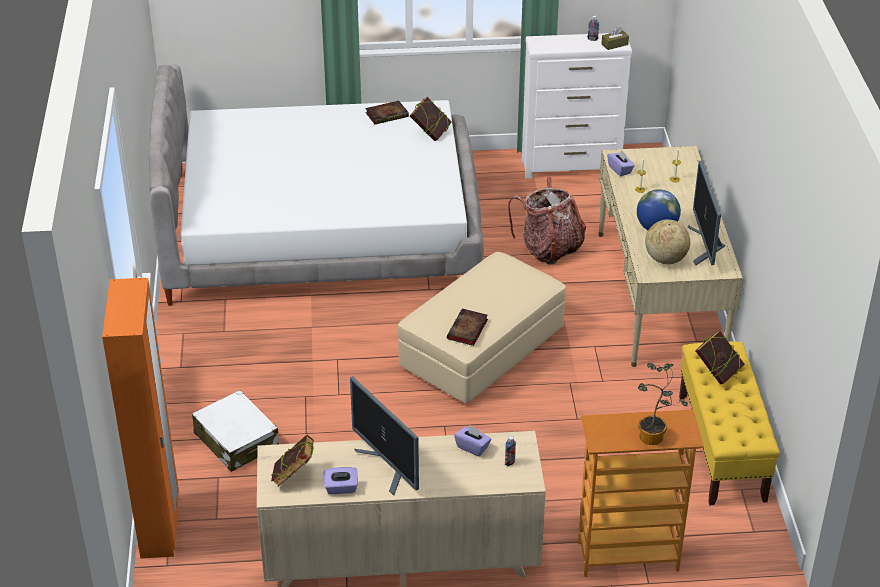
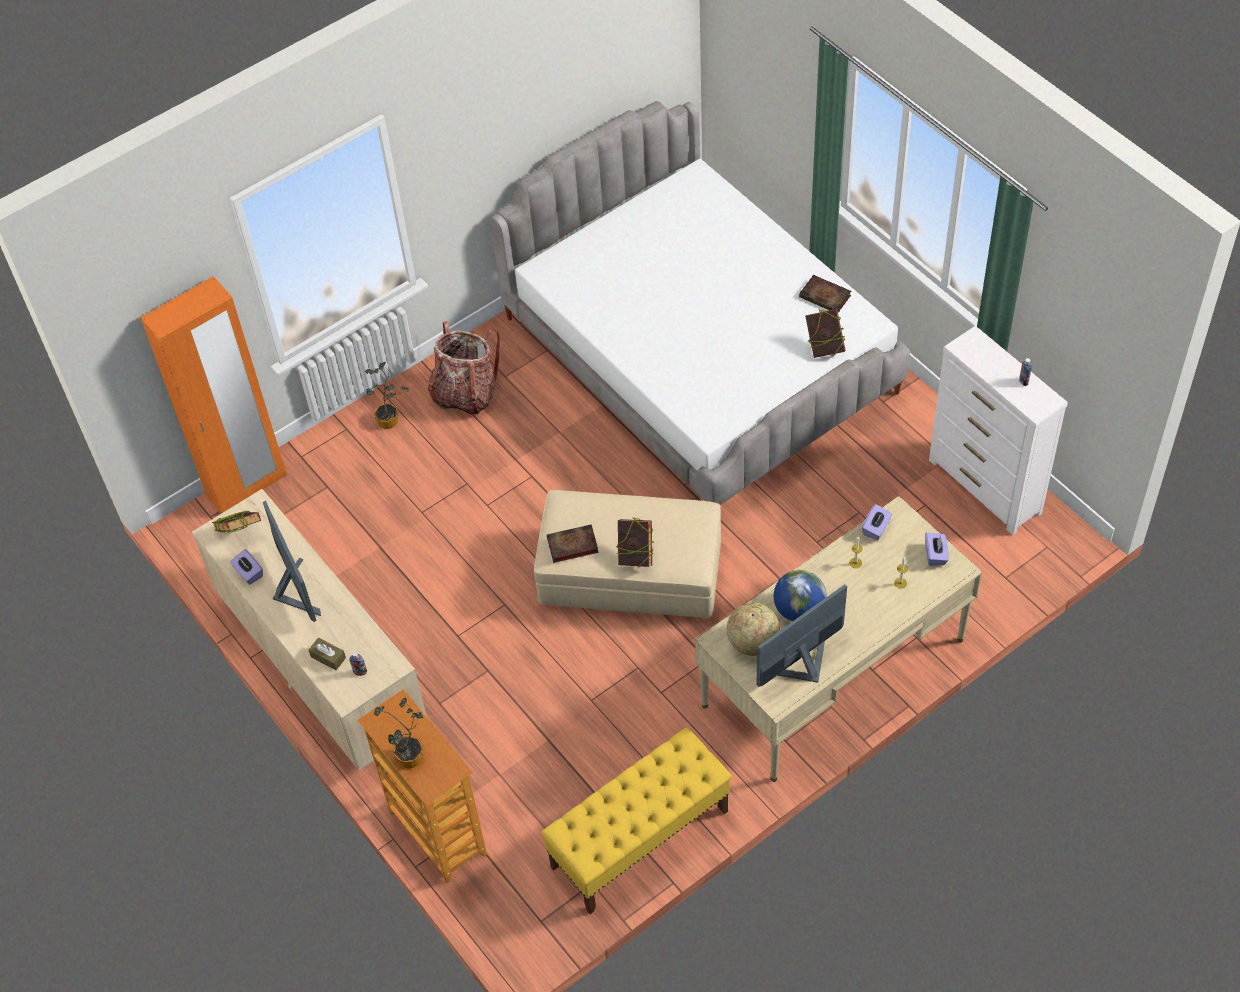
camera: 60 degrees right, 15 degrees up
(194, 411) = (391, 421): none -> potted plant
(236, 440) = (378, 471): white suitcase -> none
(388, 467) = (294, 590): monitor -> monitor turned 135 degrees clockwise
(472, 447) = (360, 635): purple tissue box -> purple tissue box (935, 555)
(549, 248) = (829, 542): backpack -> backpack (465, 393)
(614, 44) = (1031, 405): brown tissue box -> brown tissue box (328, 657)
(717, 373) = (658, 776): book -> book (635, 555)

